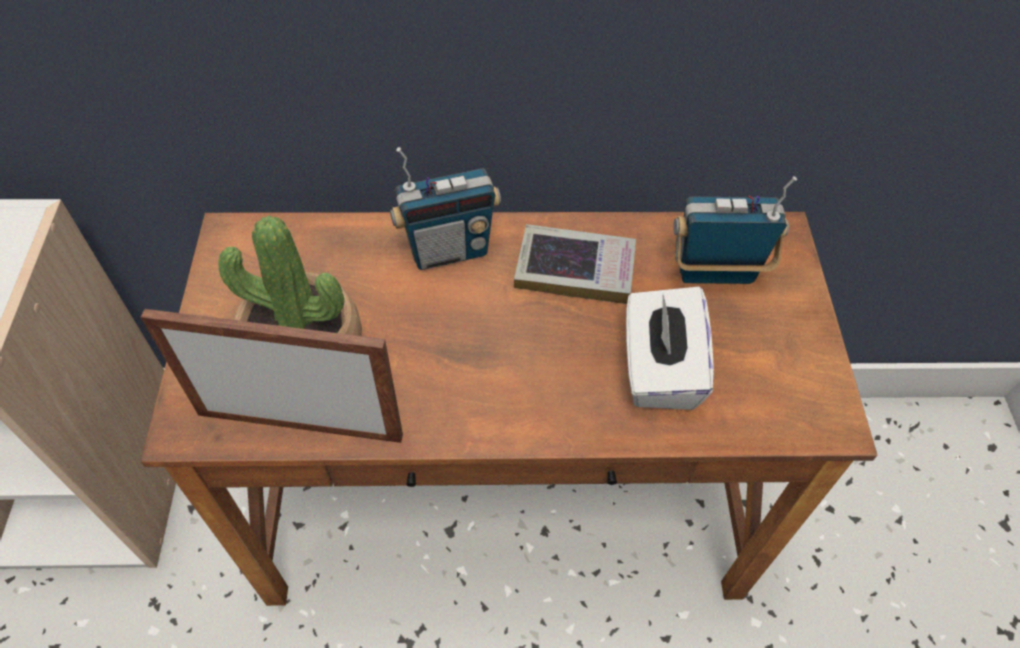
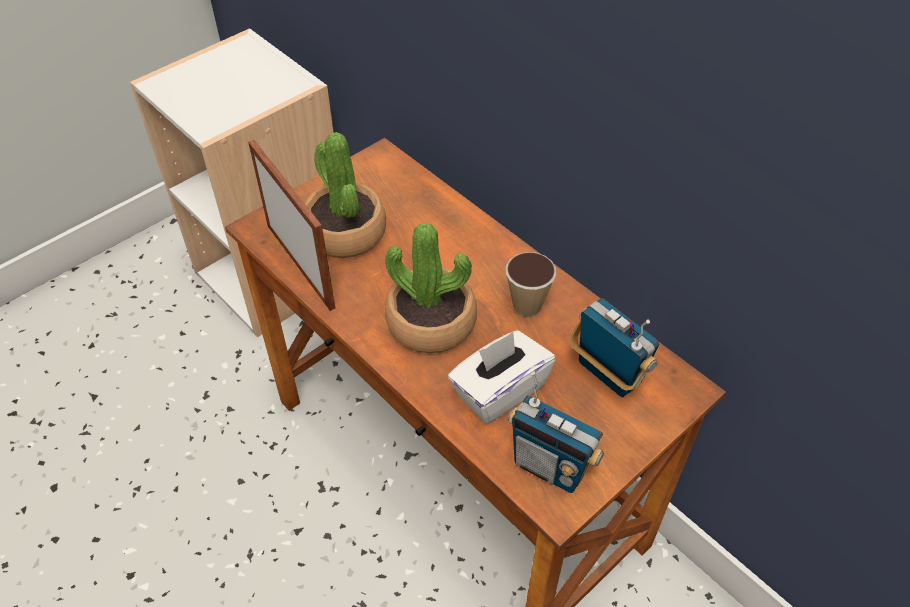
camera: 50 degrees right, 5 degrees down
(448, 250) = (473, 243): radio -> radio (550, 467)
(515, 361) = (431, 322): none -> potted plant
(575, 269) = (527, 305): book -> cup

